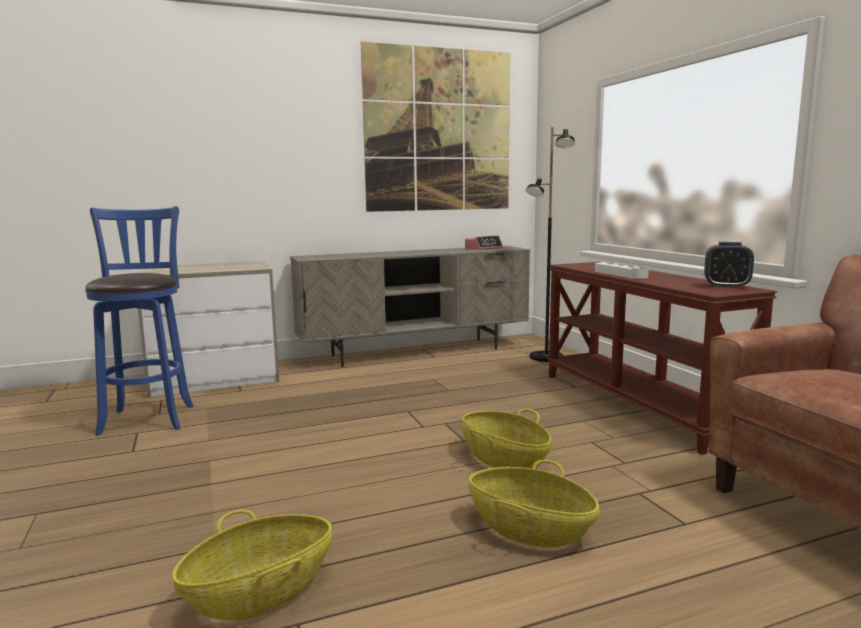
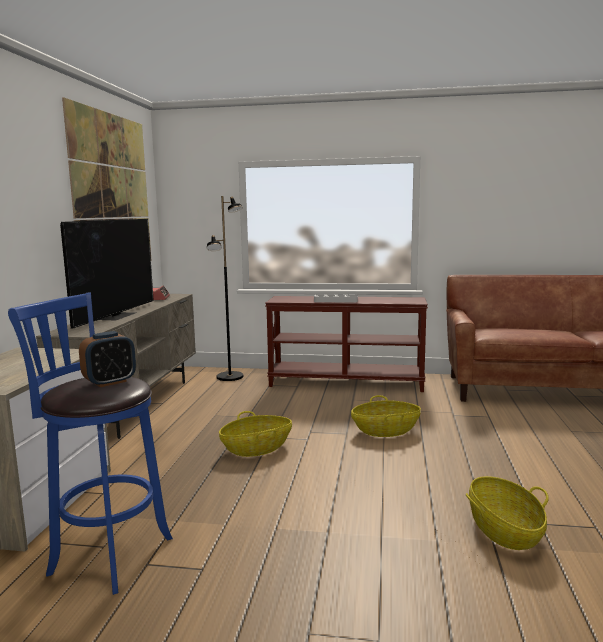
camera: 60 degrees left, 0 degrees up
(386, 253) = (117, 315): none -> television
(530, 529) = (474, 446): basket -> basket (256, 448)
(726, 286) = (404, 298): alarm clock -> alarm clock (110, 382)

